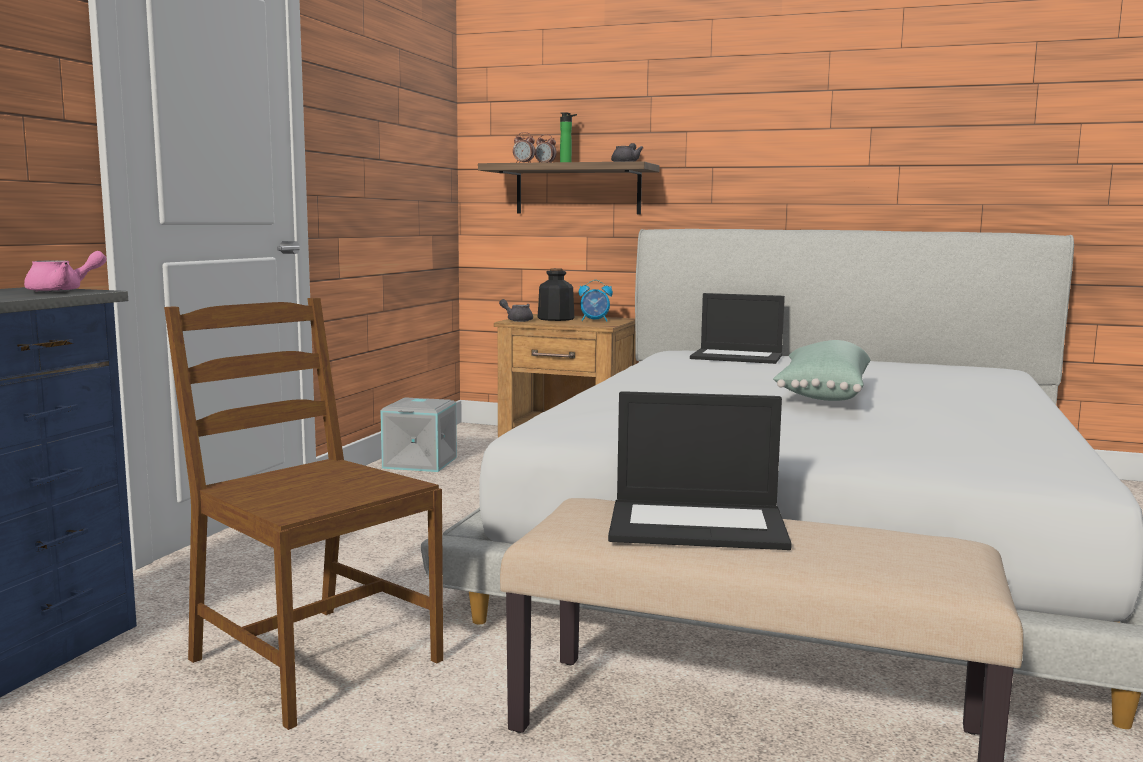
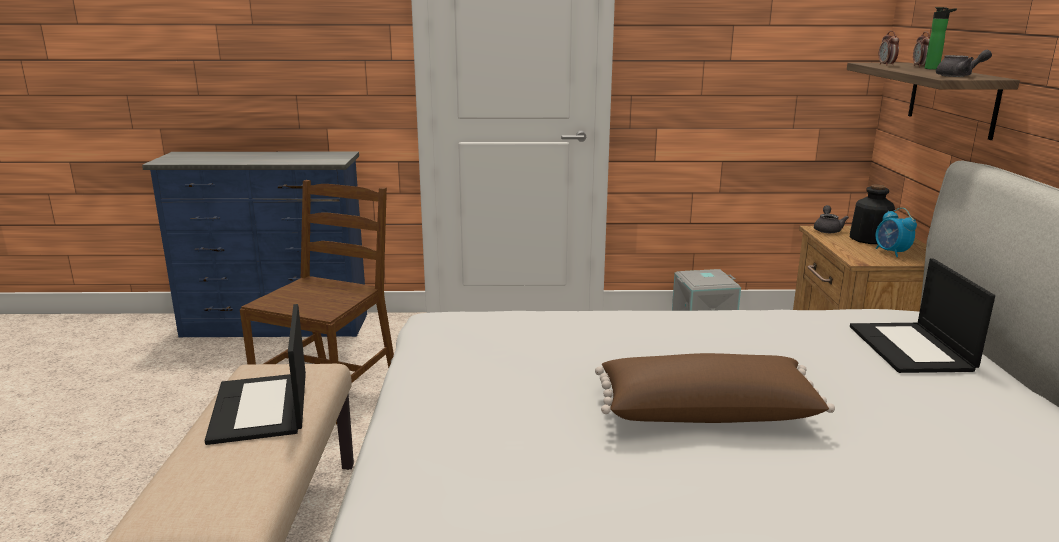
camera: 70 degrees right, 10 degrees up
(63, 291) = (331, 159): pink teapot -> none
(821, 394) = (706, 411): green pillow -> brown pillow

